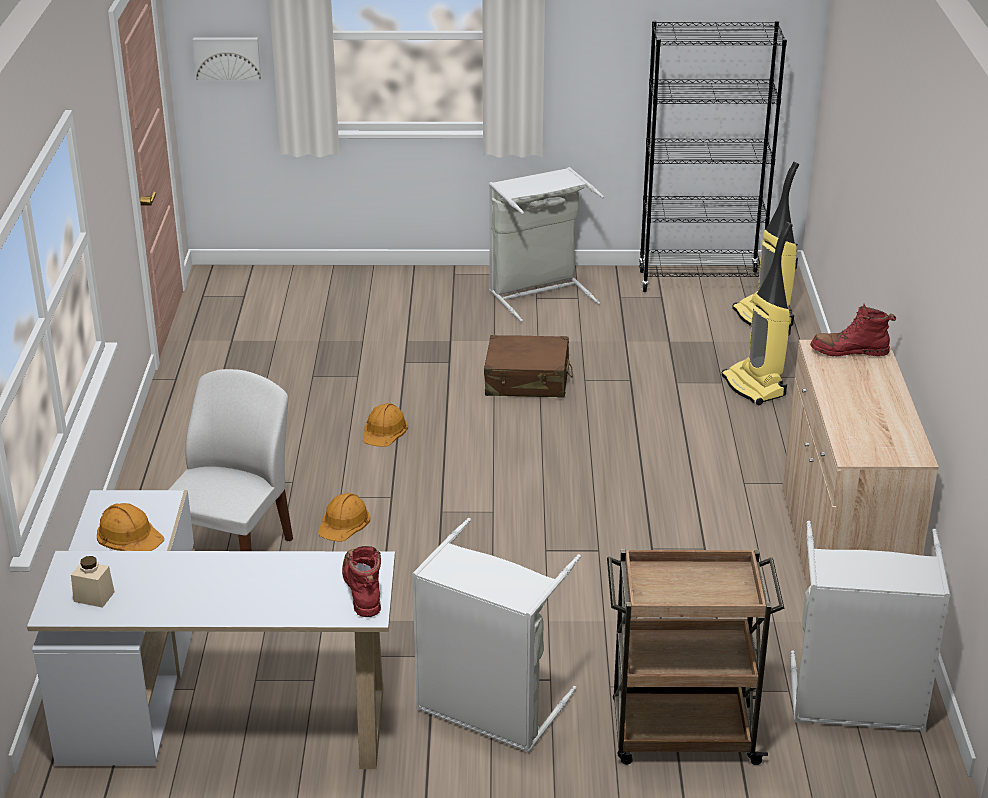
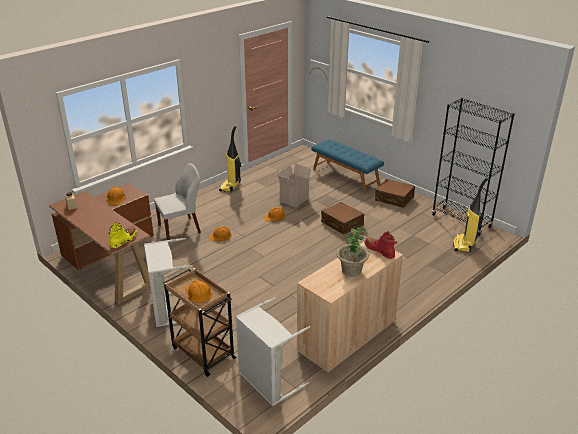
camera: 45 degrees right, 0 degrees up
(204, 702) = (112, 262): white desk -> brown desk
(362, 590) = (124, 240): red boot -> yellow boot
(369, 381) = (294, 200): none -> cardboard box
(387, 291) = (346, 176): none -> blue bench
(539, 293) = (394, 199): grey laundry basket -> brown suitcase
(698, 587) = (198, 293): none -> orange hard hat
(755, 386) = (417, 265): vacuum cleaner -> vacuum cleaner (230, 186)
(873, 403) = (351, 271): none -> potted plant

